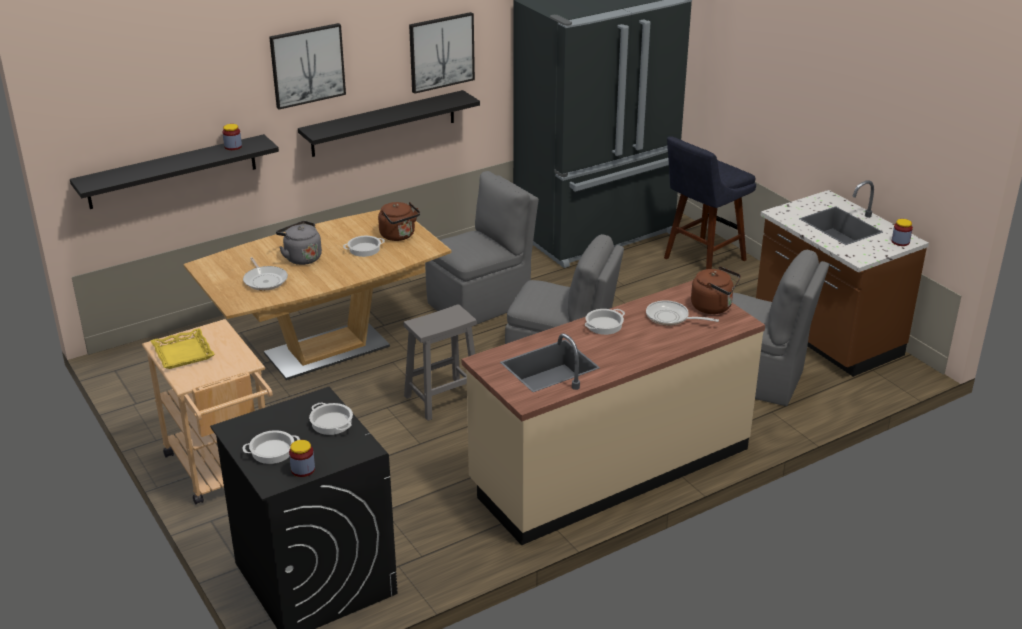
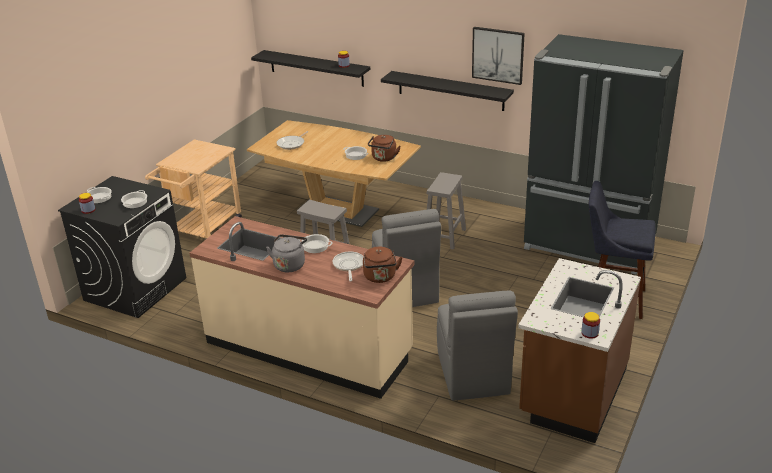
camera: 60 degrees right, 0 degrees up
(182, 353) = (192, 151): yellow tray -> none
(301, 257) = (326, 143): grey kettle -> grey kettle (290, 264)
(307, 65) = (400, 31): picture -> none
(481, 303) = (444, 237): grey chair -> grey stool

